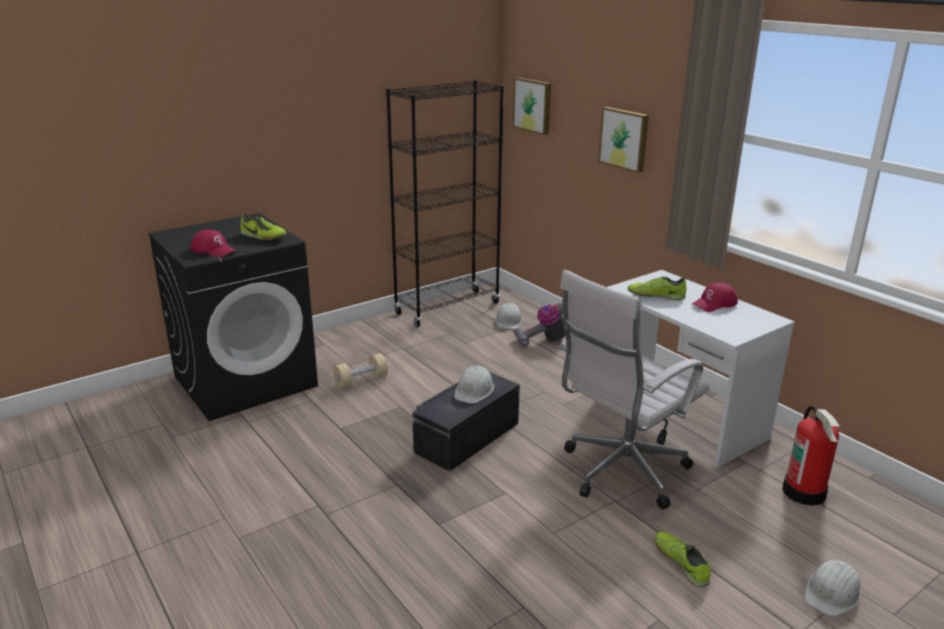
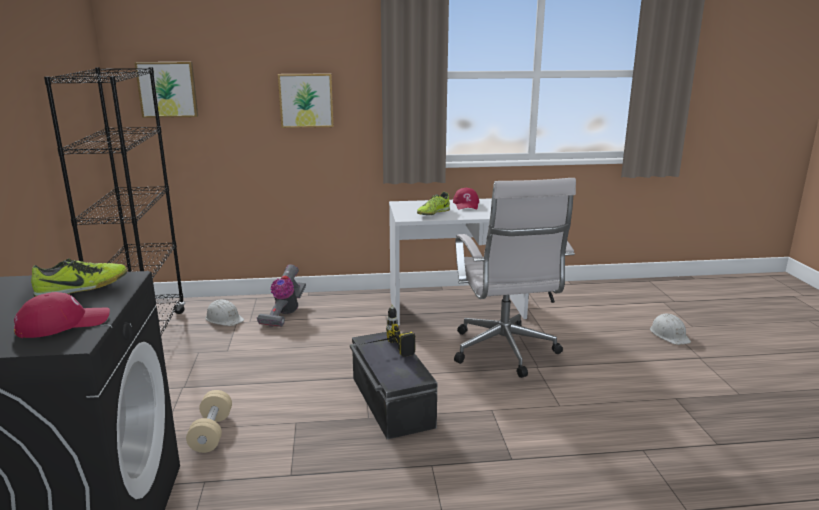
camera: 60 degrees left, 5 degrees down
(474, 390) = (384, 351): white hard hat -> power drill
(681, 563) = (620, 368): shoe -> none
(804, 492) = (572, 305): fire extinguisher -> none

